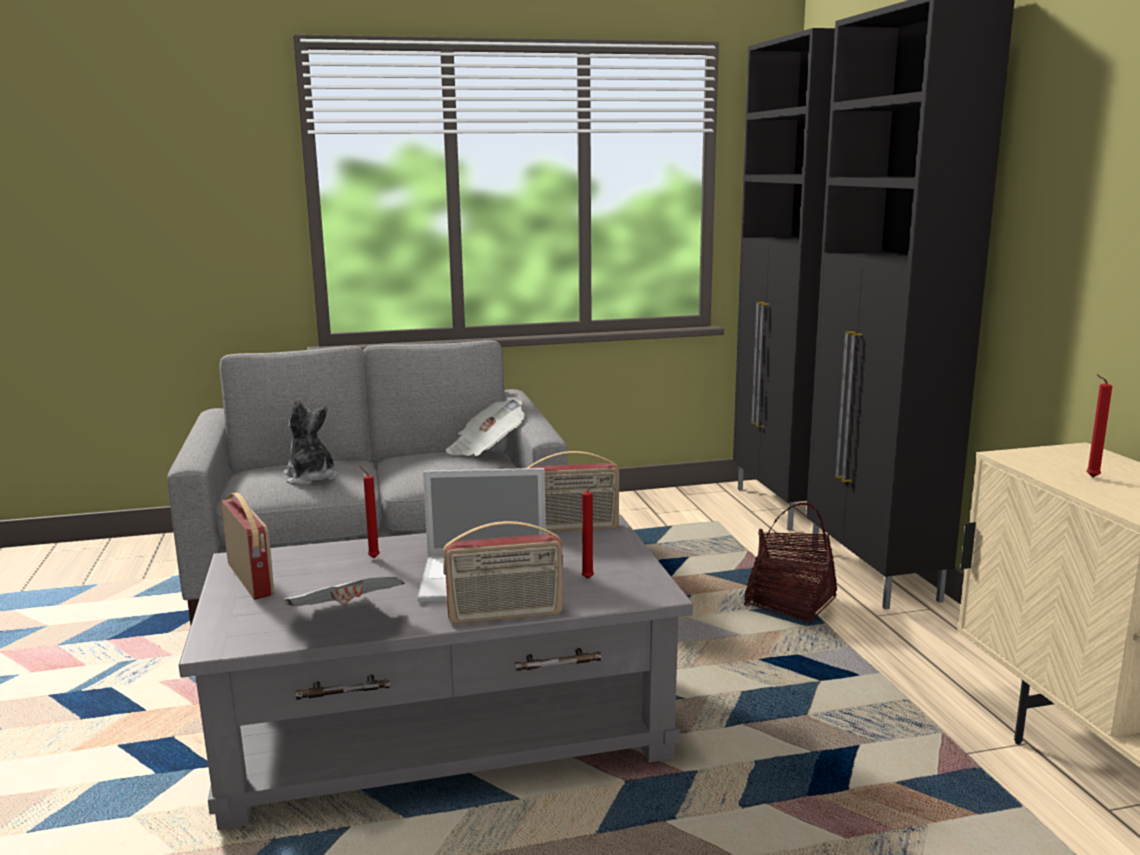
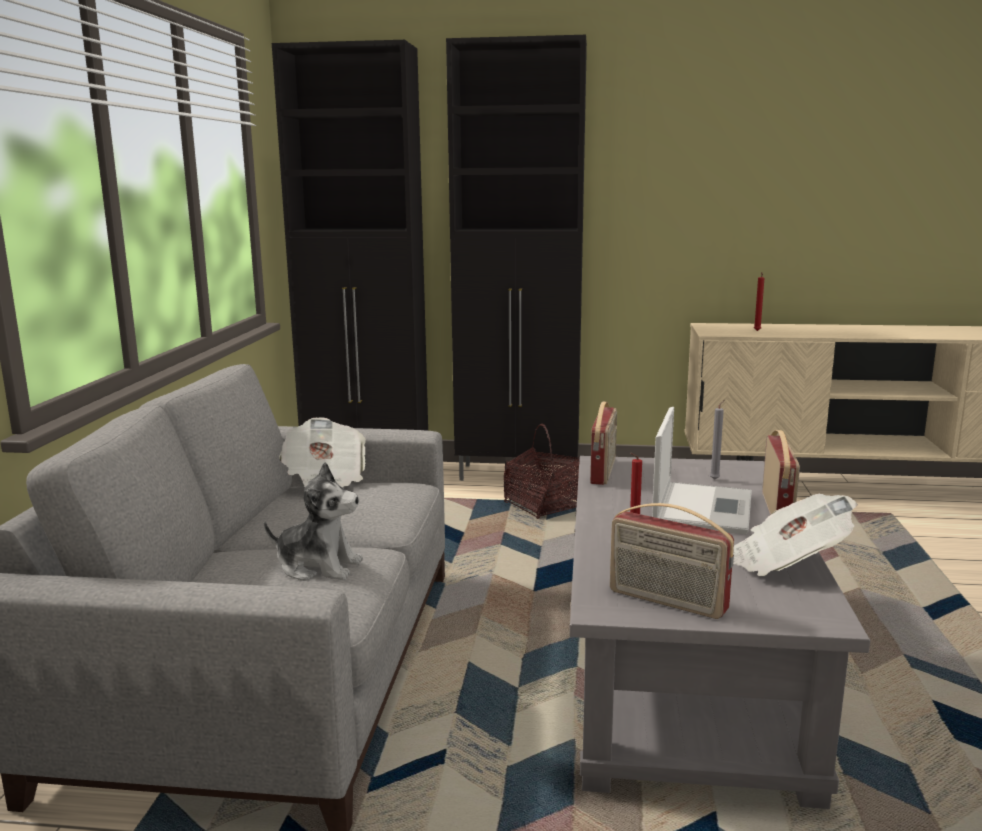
camera: 70 degrees left, 0 degrees up
(251, 579) = (666, 601): radio -> radio turned 135 degrees counterclockwise
(311, 478) = (318, 566): plush toy -> plush toy turned 150 degrees counterclockwise
(589, 579) = (715, 479): red candle -> grey candle

